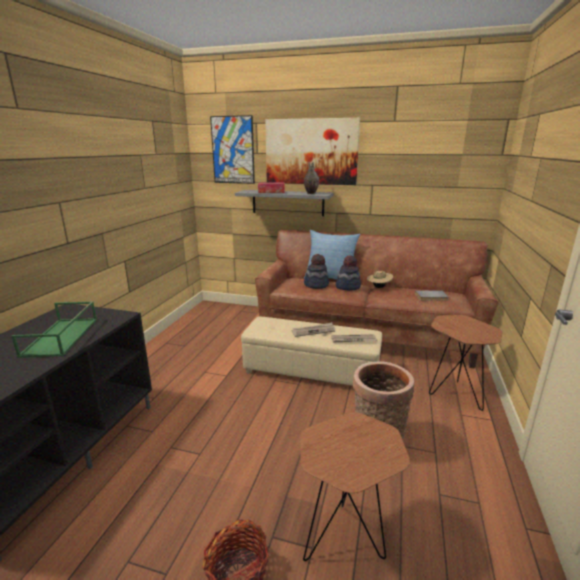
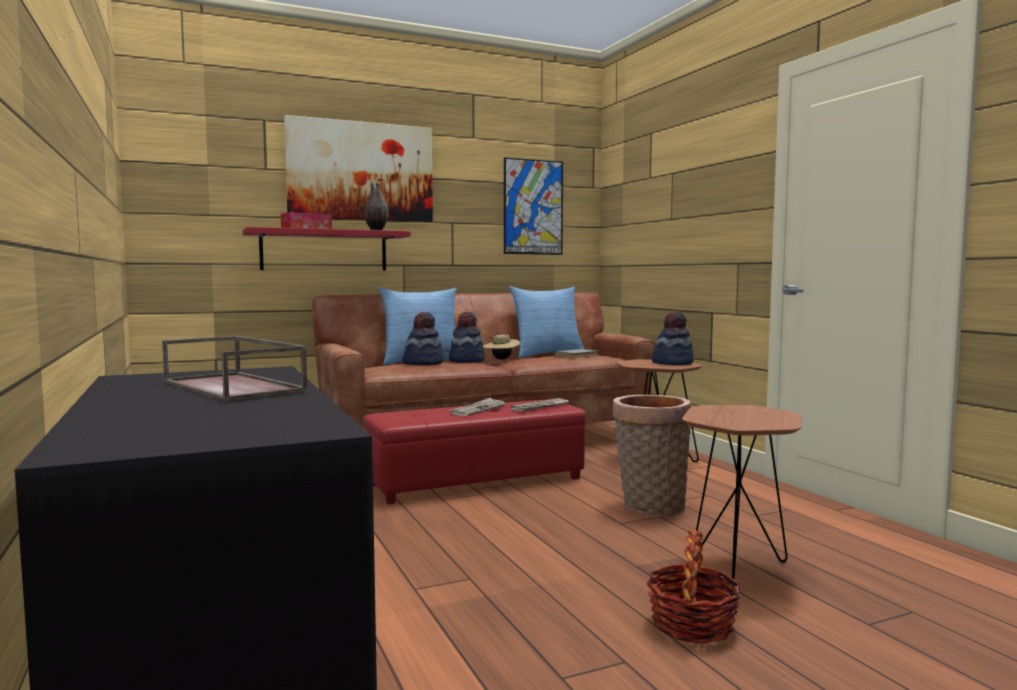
camera: 40 degrees left, 15 degrees down
(61, 337) = (235, 387): green tray -> brown tray
(233, 150) = (219, 160): picture -> picture (533, 207)
(287, 202) = (324, 251): grey shelf -> red shelf
(311, 371) = (477, 481): beige ottoman -> red ottoman
(423, 287) = (547, 355): none -> pillow
(480, 330) = (672, 363): none -> hat

